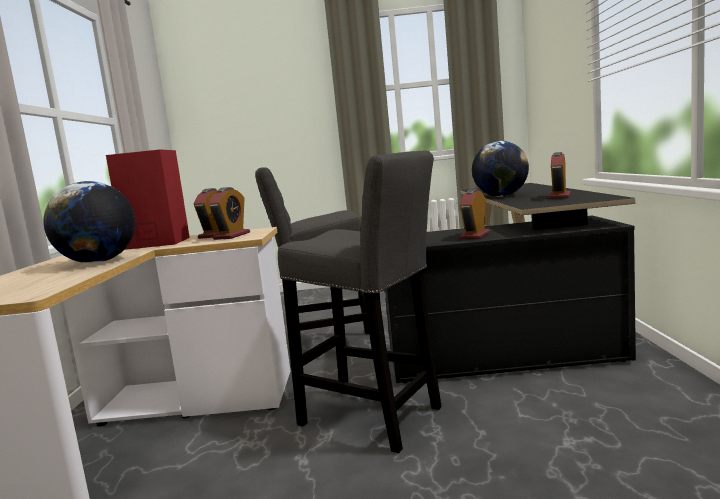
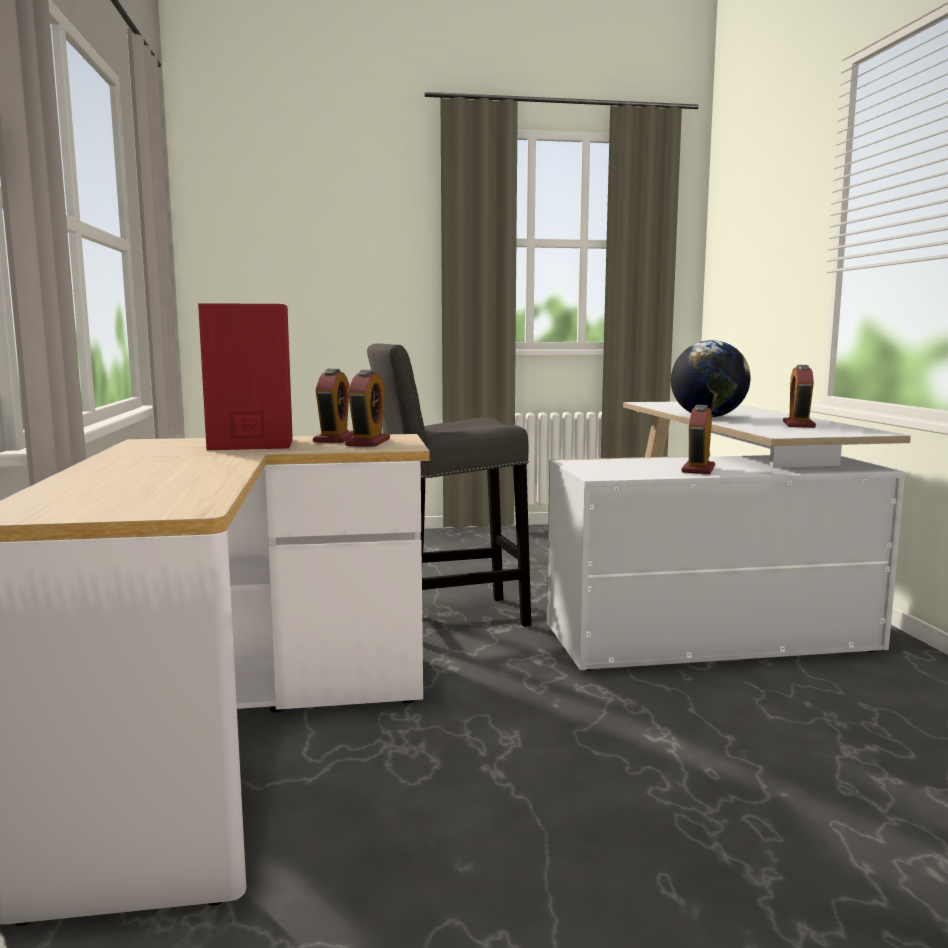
camera: 10 degrees left, 0 degrees up
(98, 262) = (203, 466): globe -> none
(376, 419) = (573, 718): grey stool -> none
(513, 332) = (708, 607): black desk -> white desk

